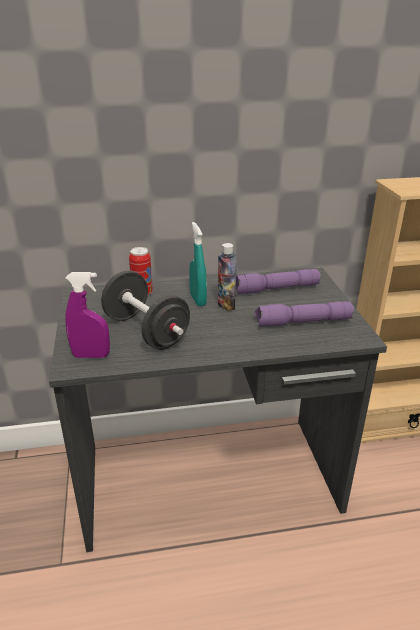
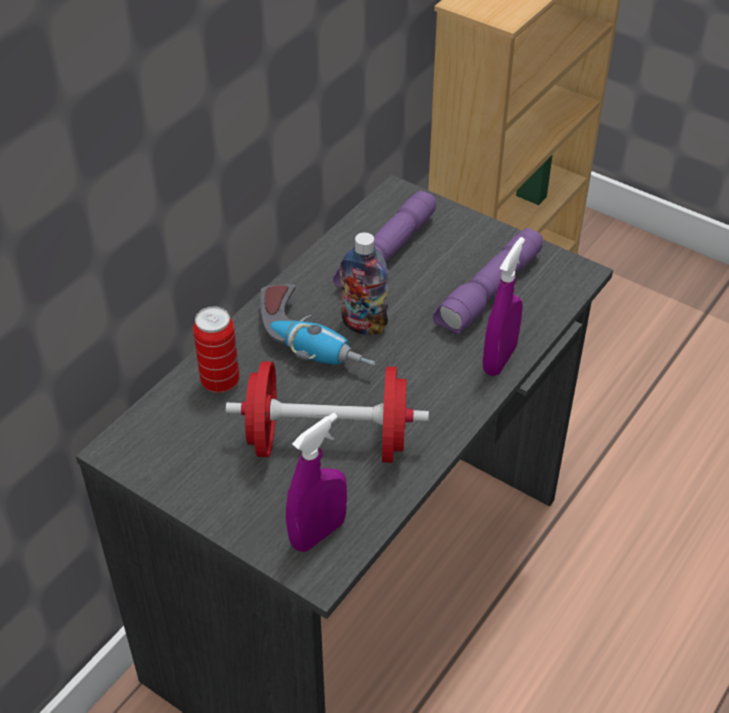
camera: 45 degrees left, 15 degrees up
(146, 331) = (328, 442): black dumbbell -> red dumbbell
(198, 300) = (315, 341): turquoise spray bottle -> power drill
(267, 346) = (499, 359): none -> purple spray bottle

